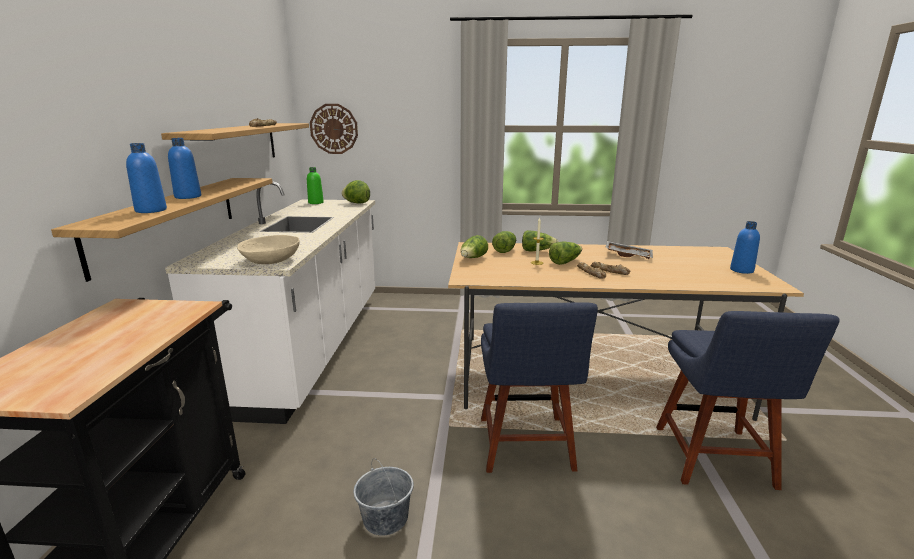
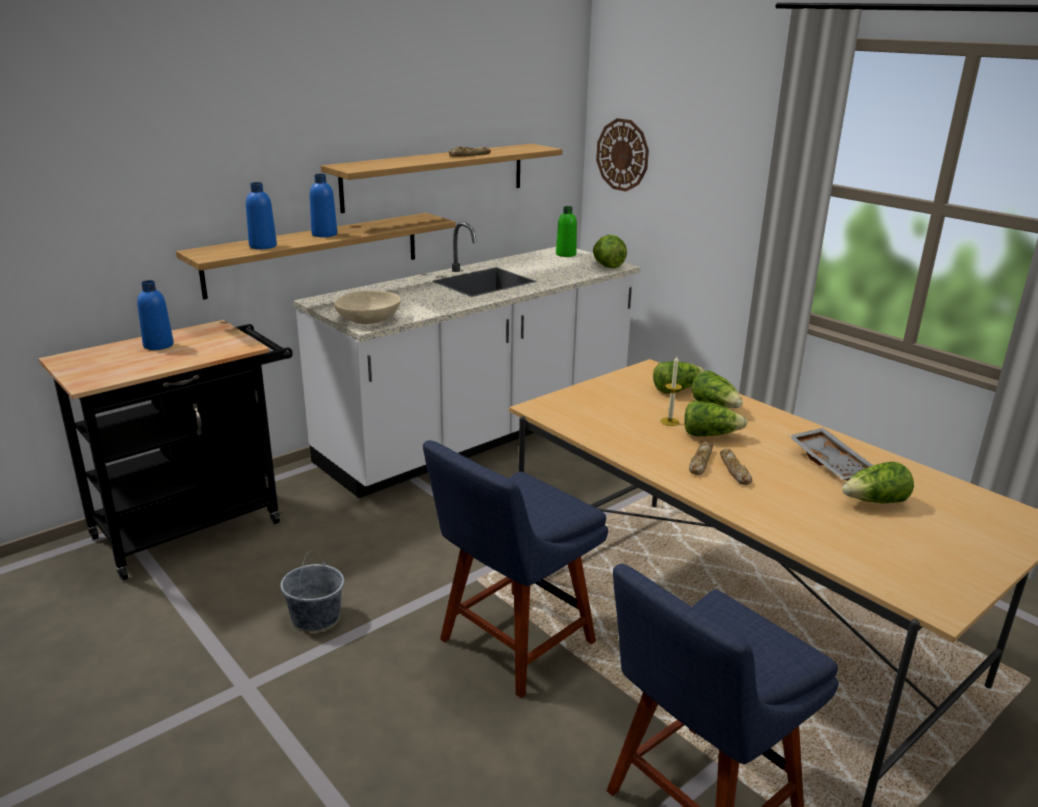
camera: 45 degrees right, 5 degrees up
(473, 258) = (609, 387): lettuce -> lettuce (875, 502)
(741, 270) = (958, 562): blue bottle -> blue bottle (158, 345)

